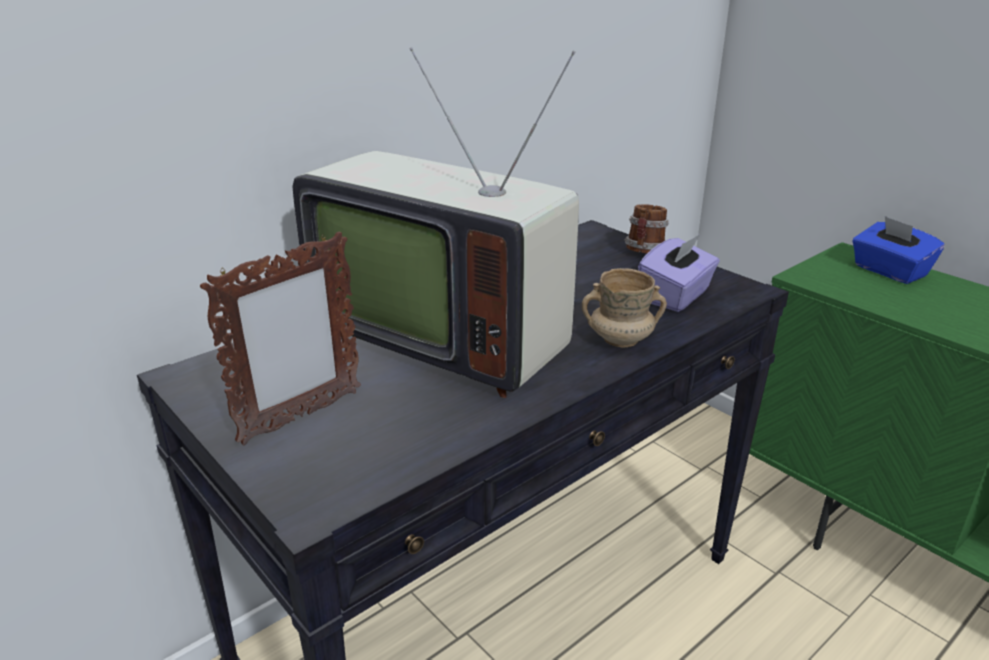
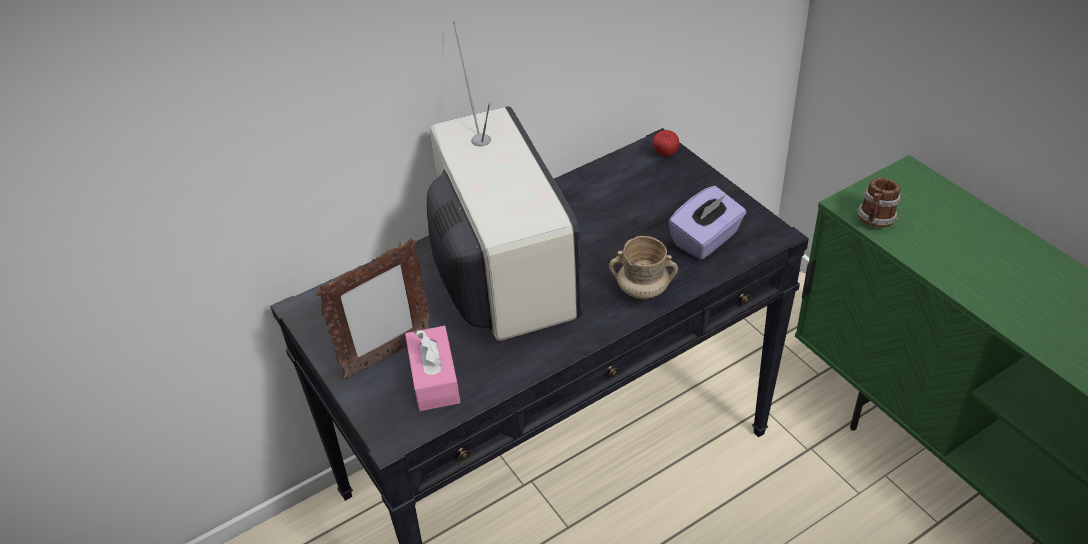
camera: 10 degrees right, 15 degrees up
(369, 438) = (434, 378): none -> pink tissue box
(442, 337) = (500, 278): television -> television turned 150 degrees counterclockwise
(602, 237) = (665, 155): none -> apple
(644, 252) = (697, 179): mug -> mug (875, 221)
(889, 271) = (933, 200): blue tissue box -> none

